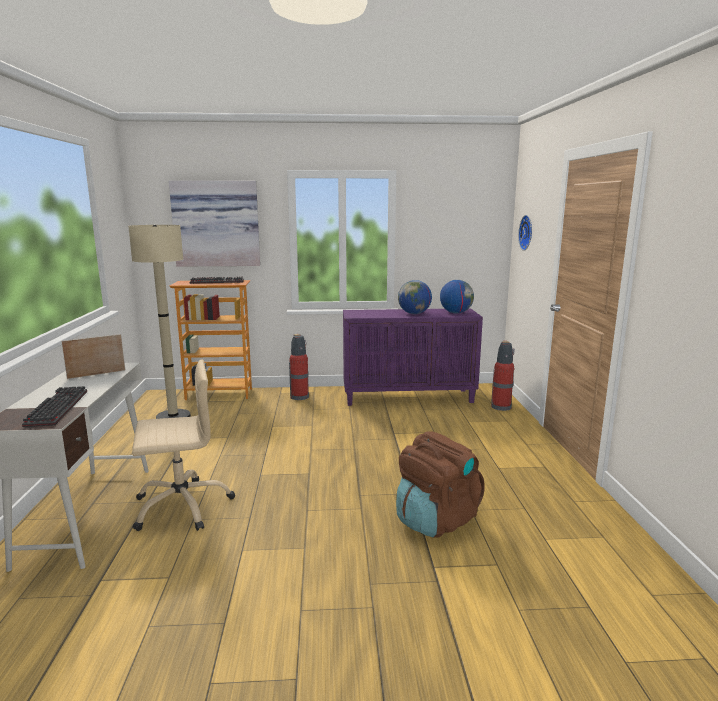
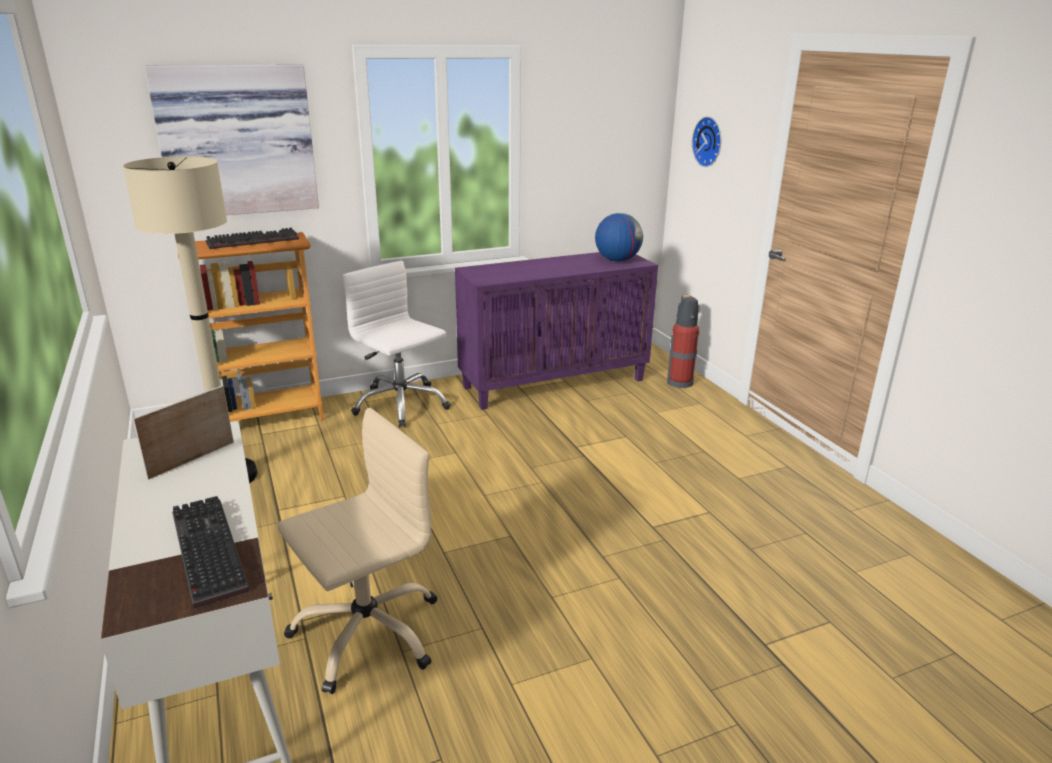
camera: 20 degrees left, 10 degrees up
(299, 396) = (400, 404): fire extinguisher -> white office chair
(414, 313) = (564, 267): globe -> none
(436, 520) = (720, 573): brown backpack -> none

